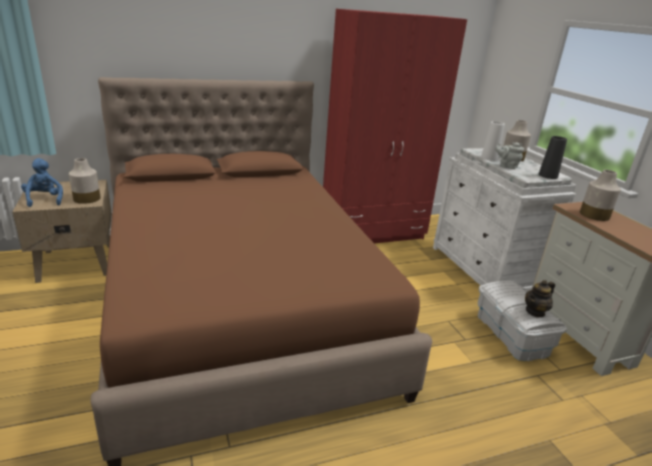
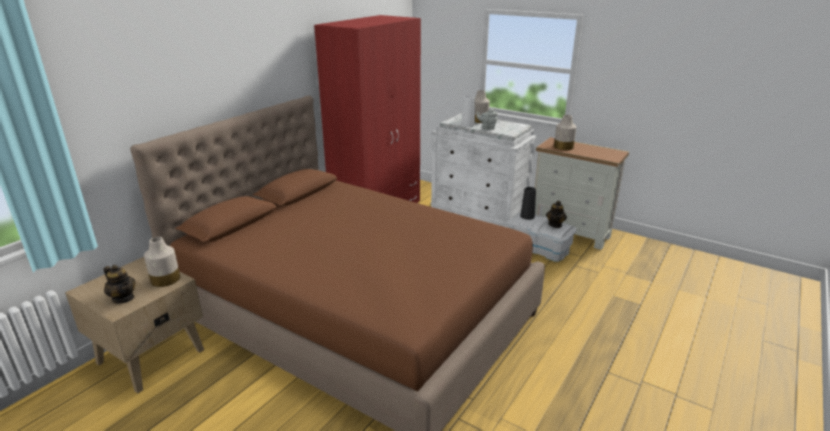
camera: 35 degrees left, 0 degrees up
(44, 200) = (123, 298): blue plush toy -> teapot
(548, 175) = (517, 127): black vase -> black vase (527, 216)

